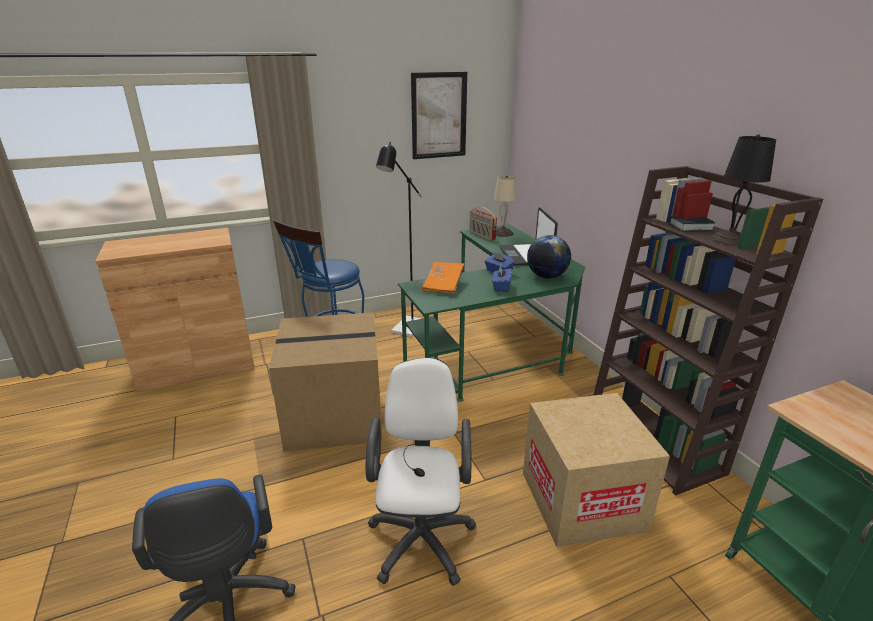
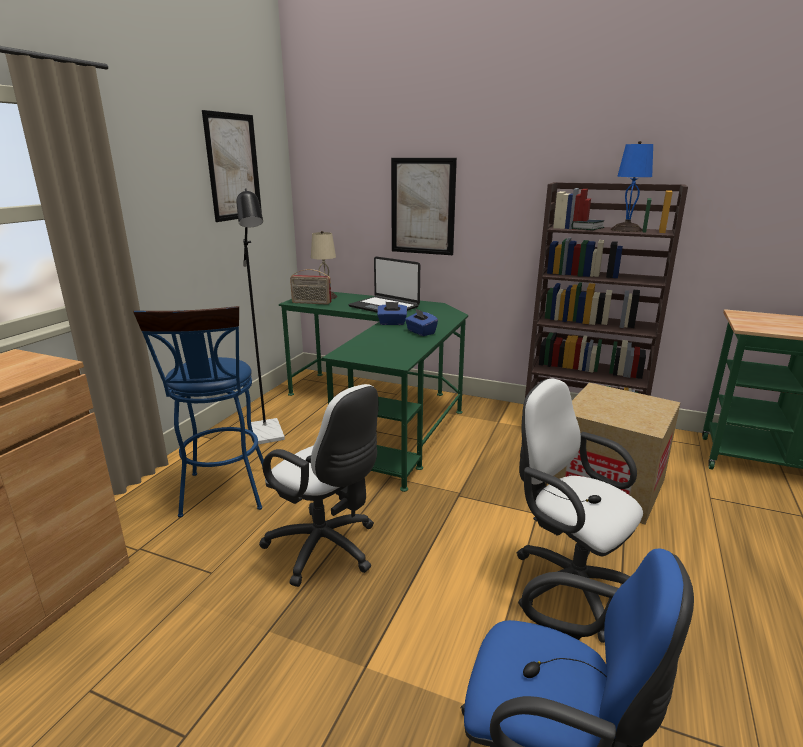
camera: 45 degrees left, 5 degrees down
(333, 417) = (327, 550): cardboard box -> white office chair
(443, 285) = (370, 345): orange book -> none
(546, 276) = (435, 316): globe -> none
(585, 168) = (422, 206): none -> picture
(729, 240) = (625, 230): black table lamp -> blue table lamp

